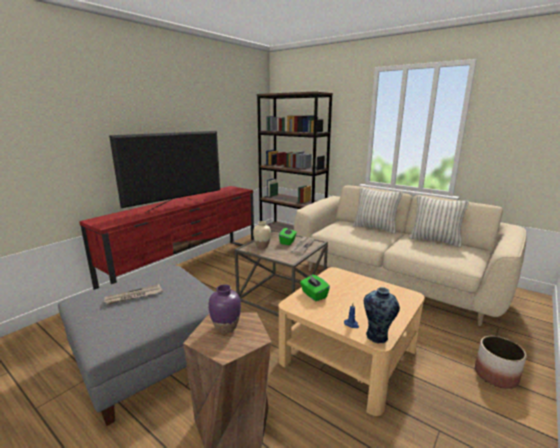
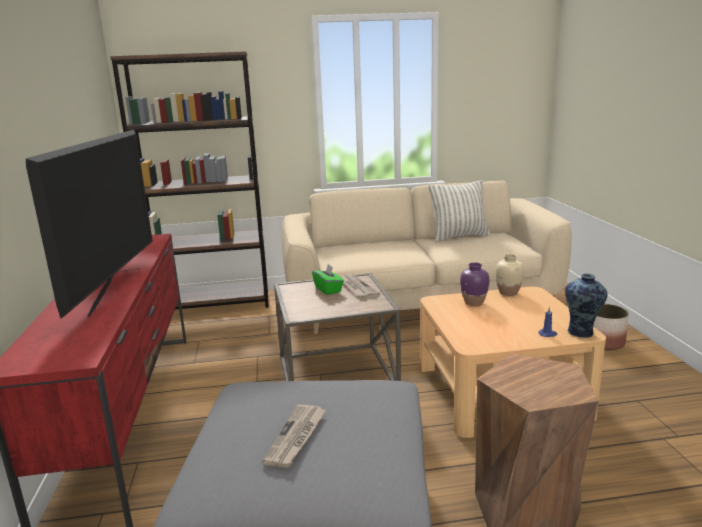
camera: 45 degrees left, 0 degrees up
(225, 327) = (524, 378): purple vase -> purple vase (473, 302)
(262, 246) = (311, 306): beige vase -> beige vase (508, 293)
(314, 295) = (468, 328): green tissue box -> none
(375, 228) = (382, 242): pillow -> none

